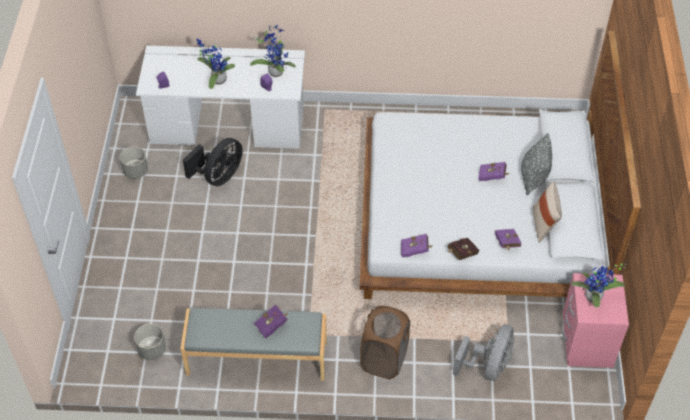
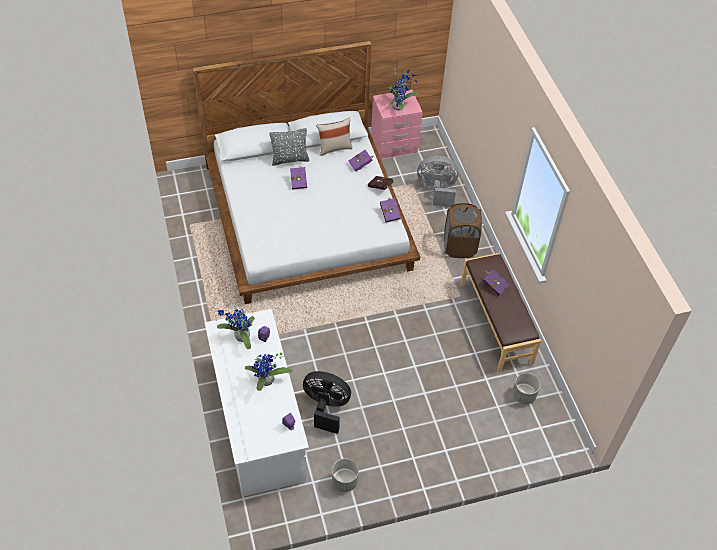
camera: 110 degrees left, 0 degrees up
(257, 358) = (496, 323): grey bench -> brown bench

